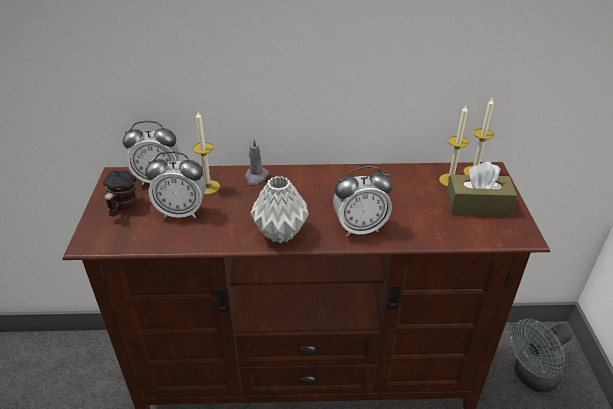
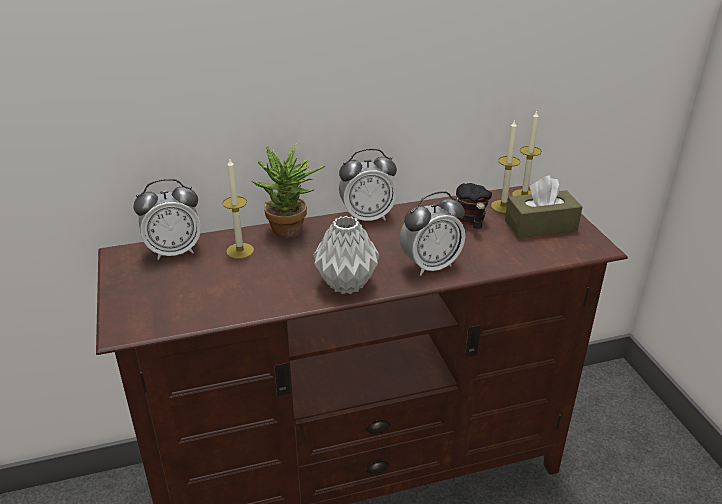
camera: 15 degrees left, 5 degrees down
(122, 208) = (145, 287): mug -> mug (471, 223)
(181, 212) = (221, 281): alarm clock -> alarm clock (367, 217)
(256, 177) = (291, 232): grey candle -> potted plant
(531, 377) = (605, 422): grey fan -> none

